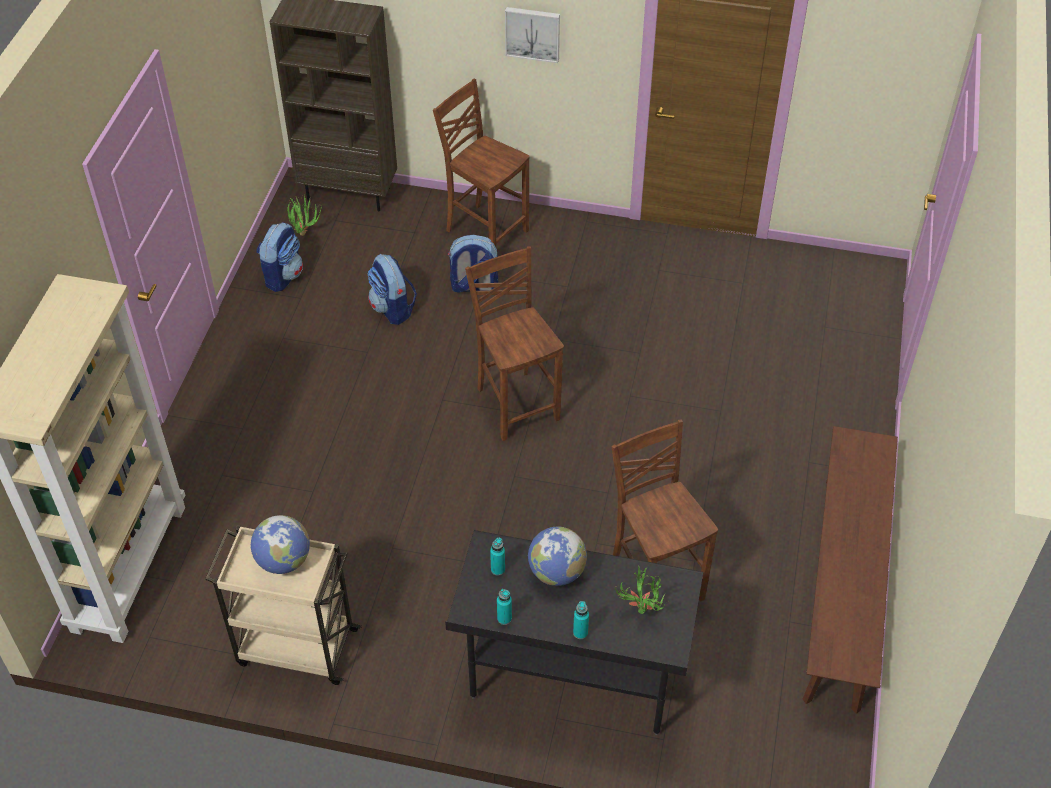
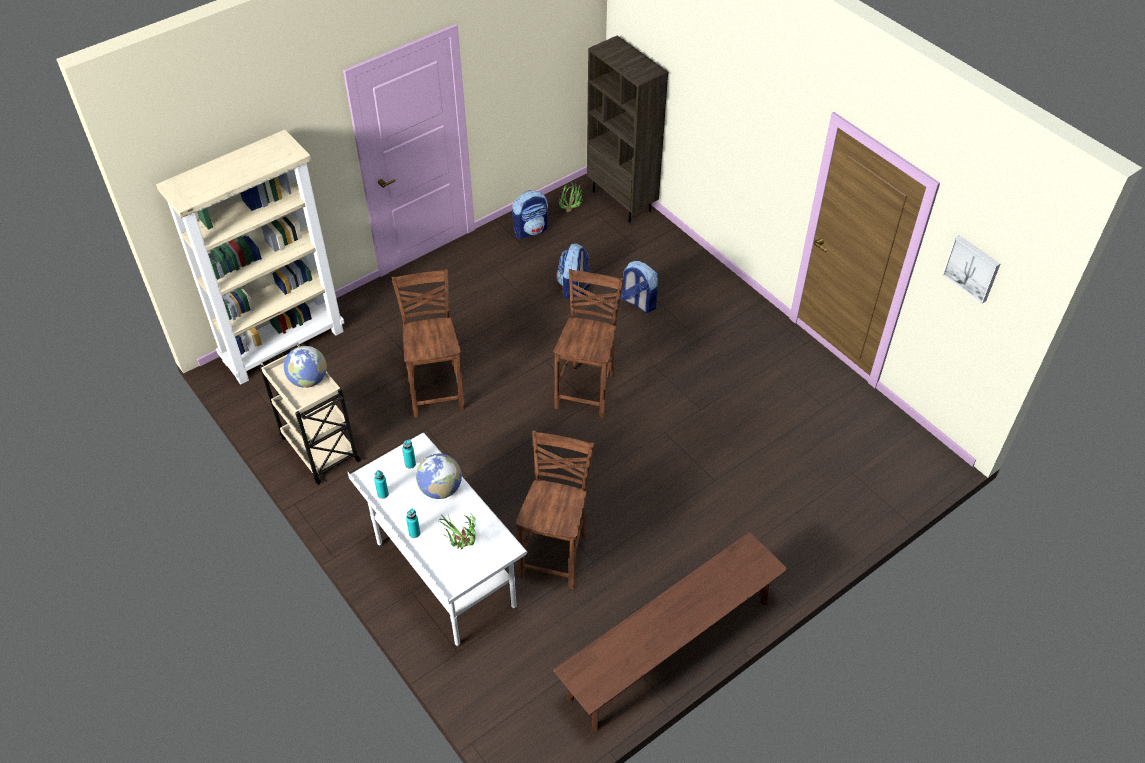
camera: 40 degrees right, 0 degrees up
(485, 230) = (683, 272): brown chair -> brown chair (437, 390)
(533, 33) = (752, 137): picture -> picture (972, 268)
(572, 678) = (445, 576): black desk -> white desk

